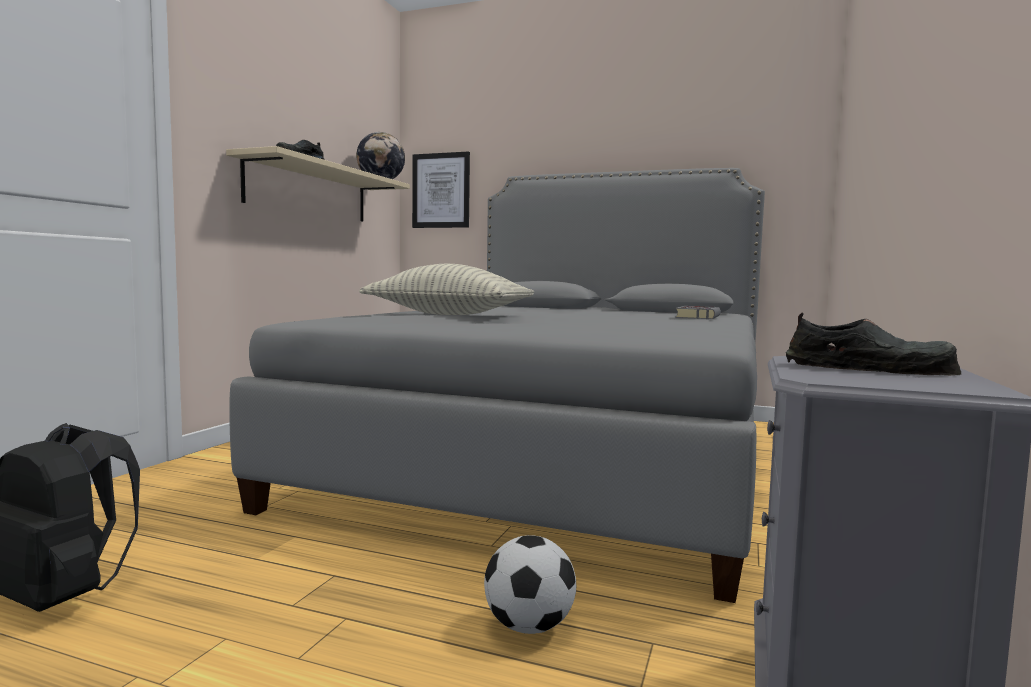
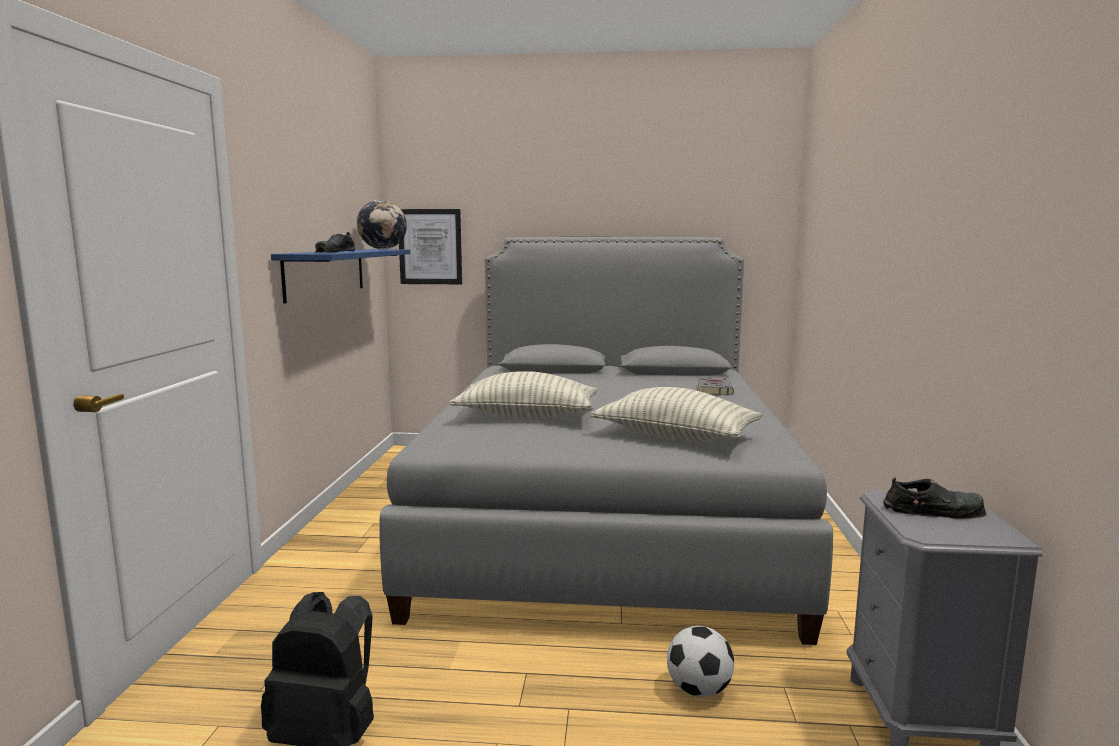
camera: 15 degrees left, 5 degrees up
(309, 191) = (326, 273): beige shelf -> blue shelf
(590, 328) = (675, 437): none -> pillow

